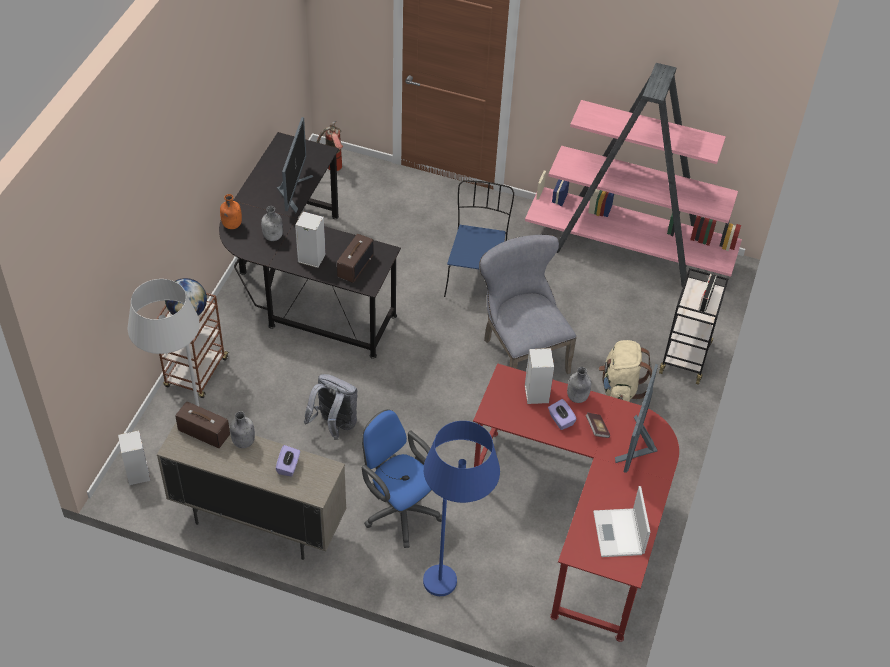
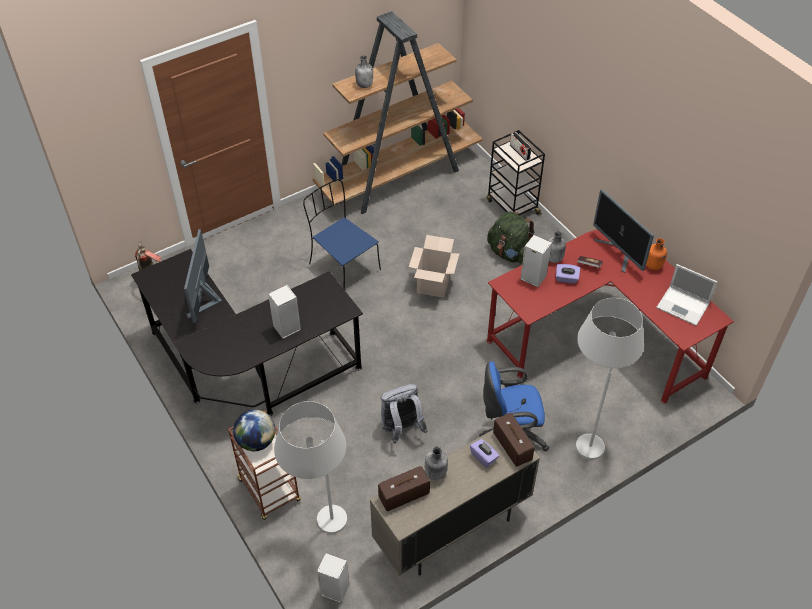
camera: 50 degrees left, 0 degrees up
(231, 225) = (200, 358): orange bottle -> orange bottle (653, 266)
(273, 236) = (240, 339): grey bottle -> grey bottle (364, 85)
(293, 191) = (205, 300): monitor -> monitor turned 135 degrees counterclockwise
(355, 265) = (320, 307): radio -> radio (511, 446)
(454, 570) = (586, 433): blue floor lamp -> white floor lamp
(520, 353) = (433, 284): grey chair -> cardboard box
(620, 388) = (509, 253): beige backpack -> green backpack
(629, 250) = (399, 176): pink bookcase -> brown bookcase

